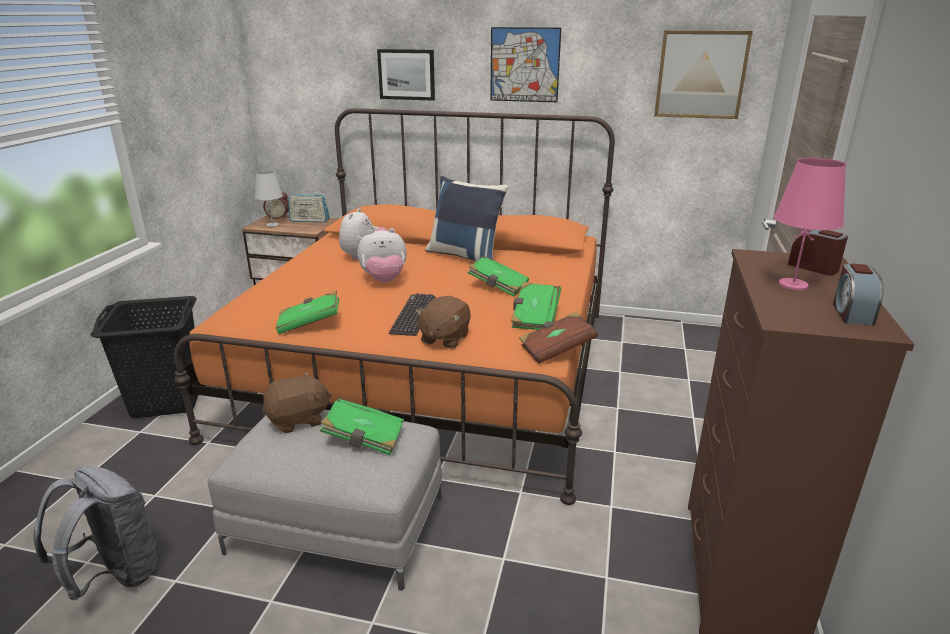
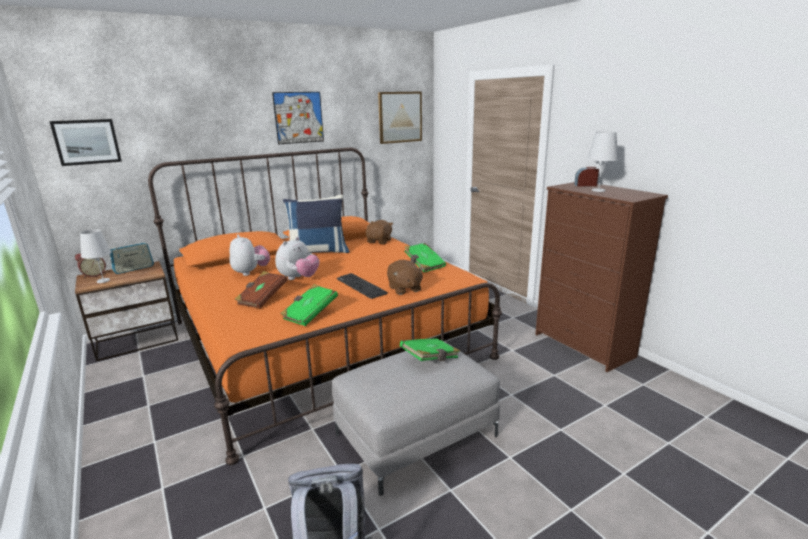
camera: 45 degrees left, 5 degrees down
(167, 400) = (145, 457): black laundry basket -> none
(298, 420) = (375, 371): brown plush toy -> brown plush toy (379, 241)
(406, 74) = (208, 130): picture -> picture (87, 142)
(498, 287) = (373, 259): green book -> none
(556, 350) = (463, 273): brown book -> brown book (262, 298)
(793, 284) = (598, 190): pink table lamp -> white table lamp
(852, 313) = (634, 192): alarm clock -> none

